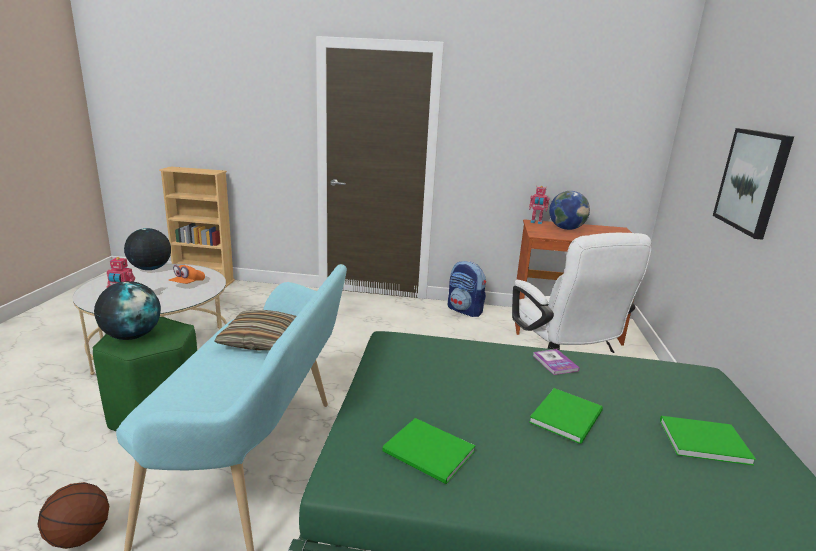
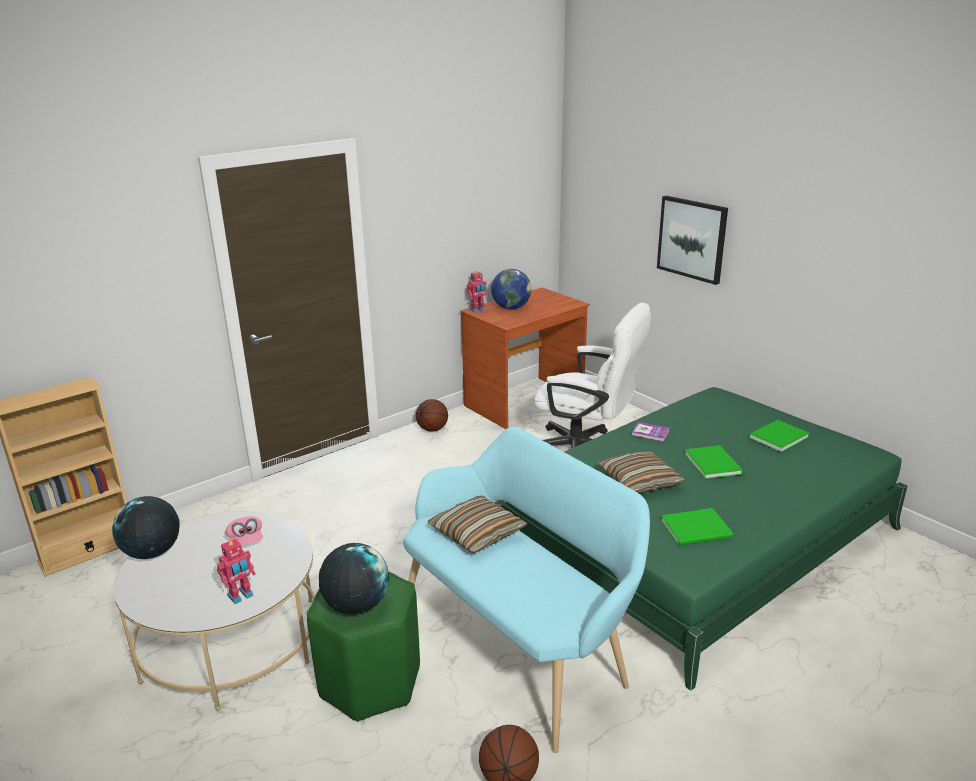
camera: 45 degrees left, 5 degrees up
(187, 284) = (246, 540): orange cap -> pink cap
(463, 387) = (639, 481): none -> pillow
(465, 310) = (432, 429): backpack -> basketball

